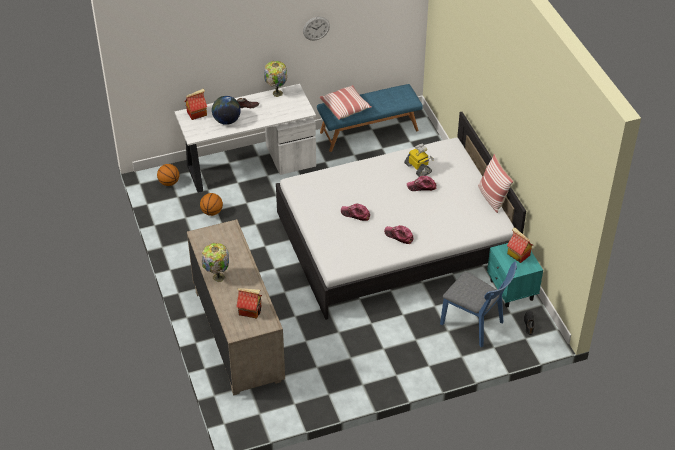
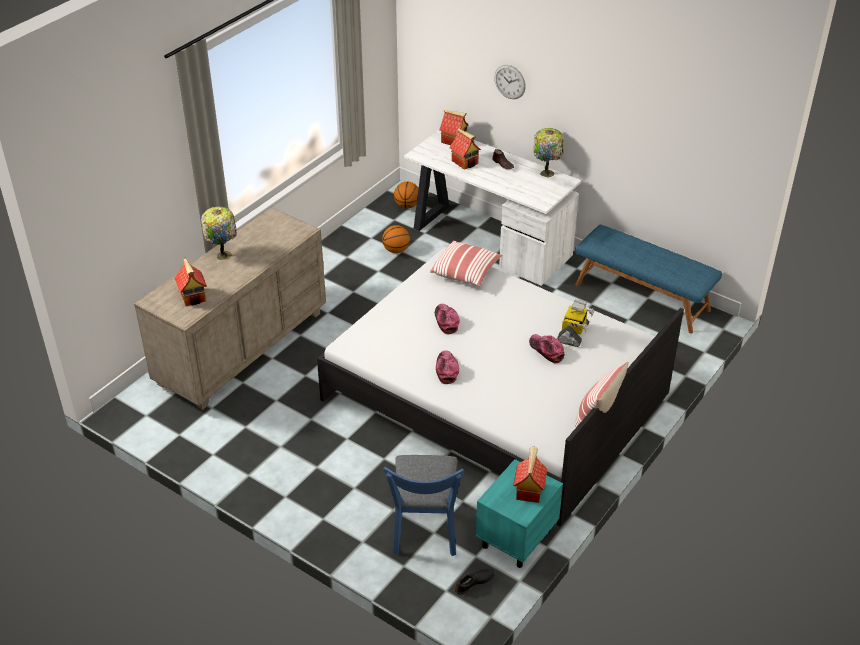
camera: 55 degrees right, 5 degrees down
(226, 120) = (465, 162): globe -> toy house
(316, 28) = (615, 115): wall clock -> wall clock (509, 82)
(345, 108) = (616, 243): pillow -> pillow (466, 272)

